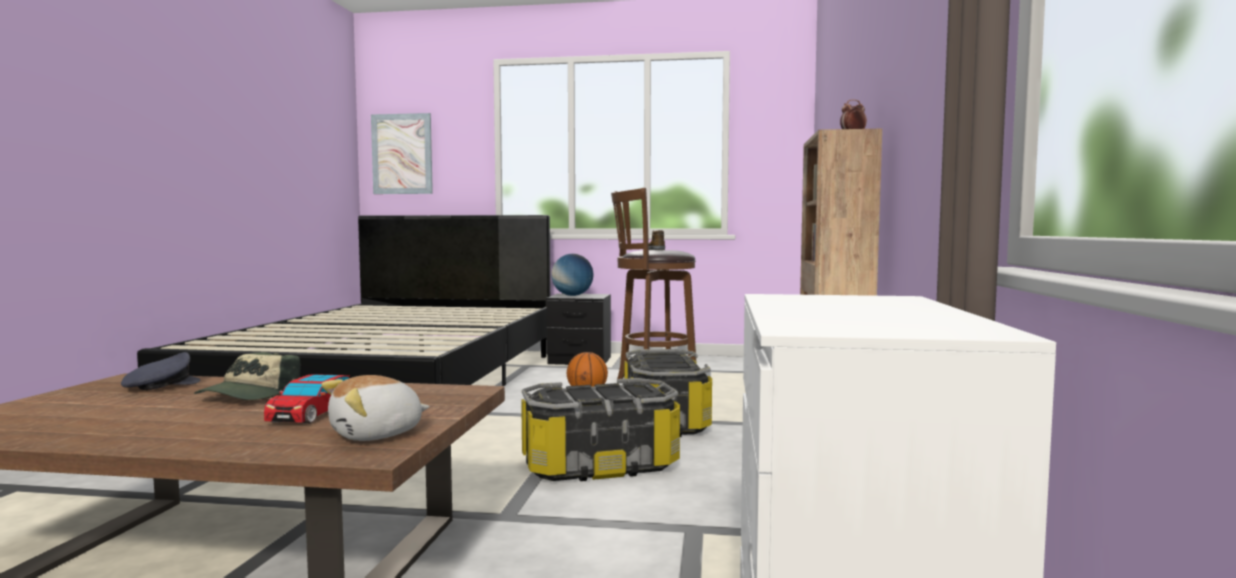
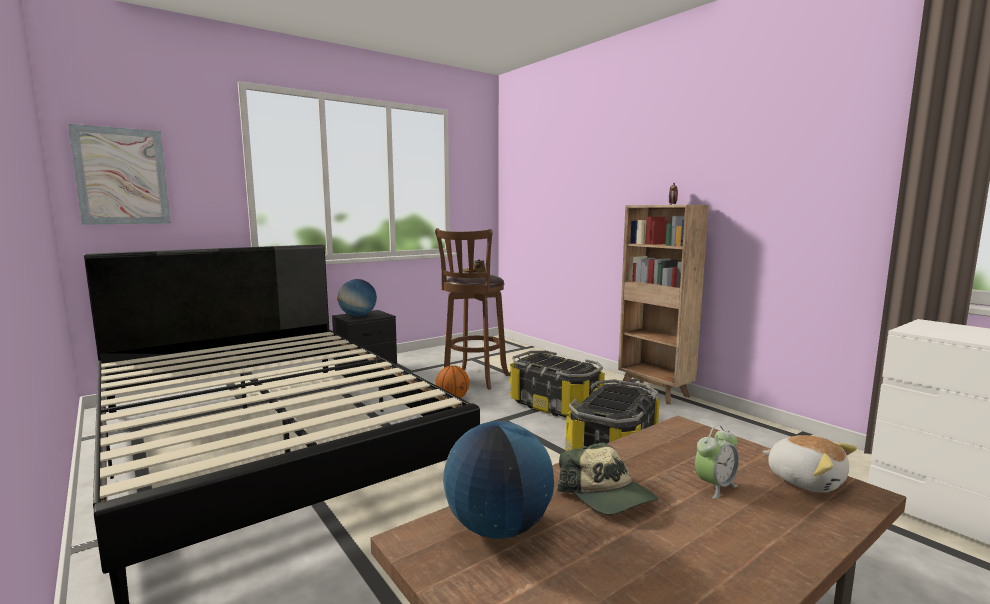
camera: 45 degrees left, 5 degrees up
(160, 386) = (498, 528): grey cap -> globe
(311, 414) = (715, 486): toy car -> alarm clock
(377, 434) = (805, 480): plush toy -> plush toy turned 45 degrees counterclockwise

